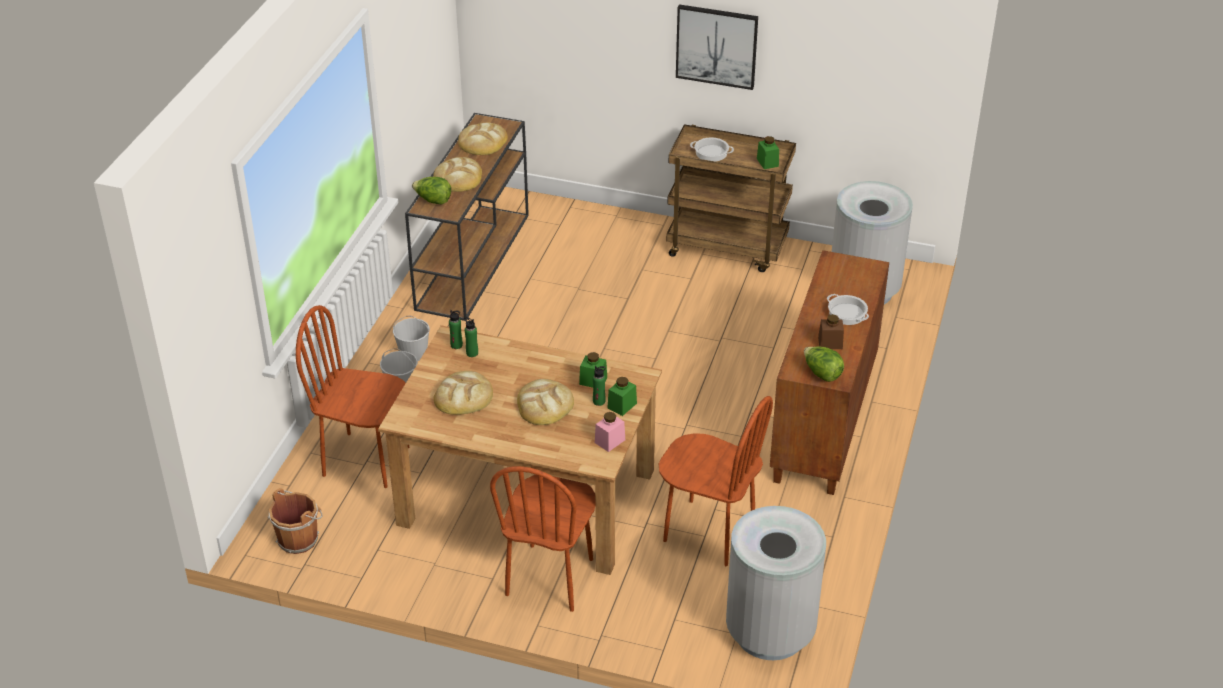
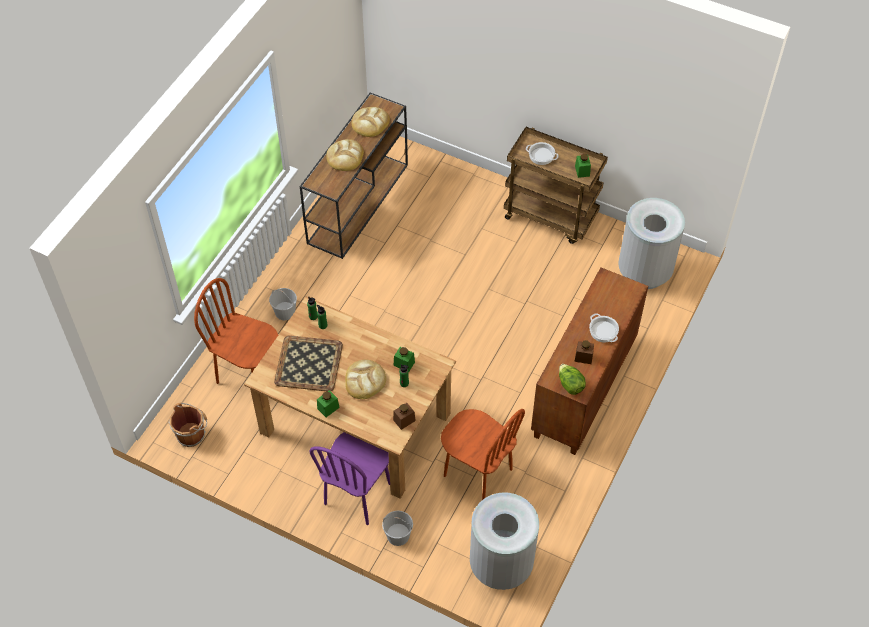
camera: 10 degrees right, 15 degrees up
(412, 353) = (298, 283): white bucket -> white bucket (397, 535)
(433, 201) = (322, 177): lettuce -> none
(463, 396) = (309, 364): bread -> tray
(550, 577) = (358, 494): brown chair -> purple chair
(610, 441) = (404, 420): pink jar -> brown jar
(622, 405) = (420, 389): green jar -> green jar (328, 408)
(716, 46) = (553, 79): picture -> none

